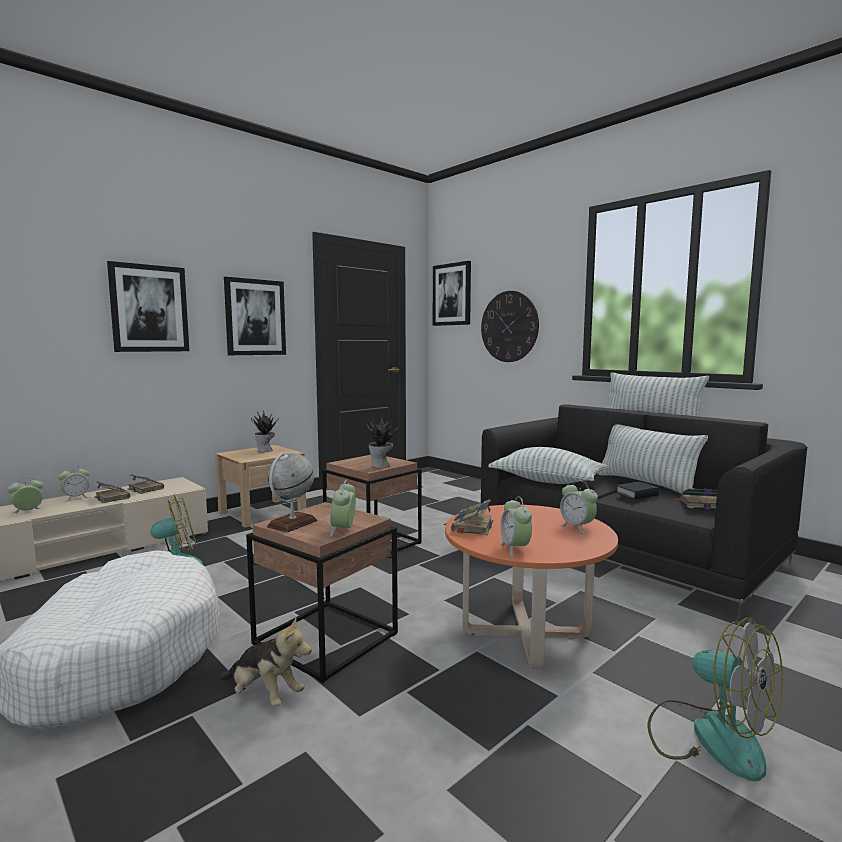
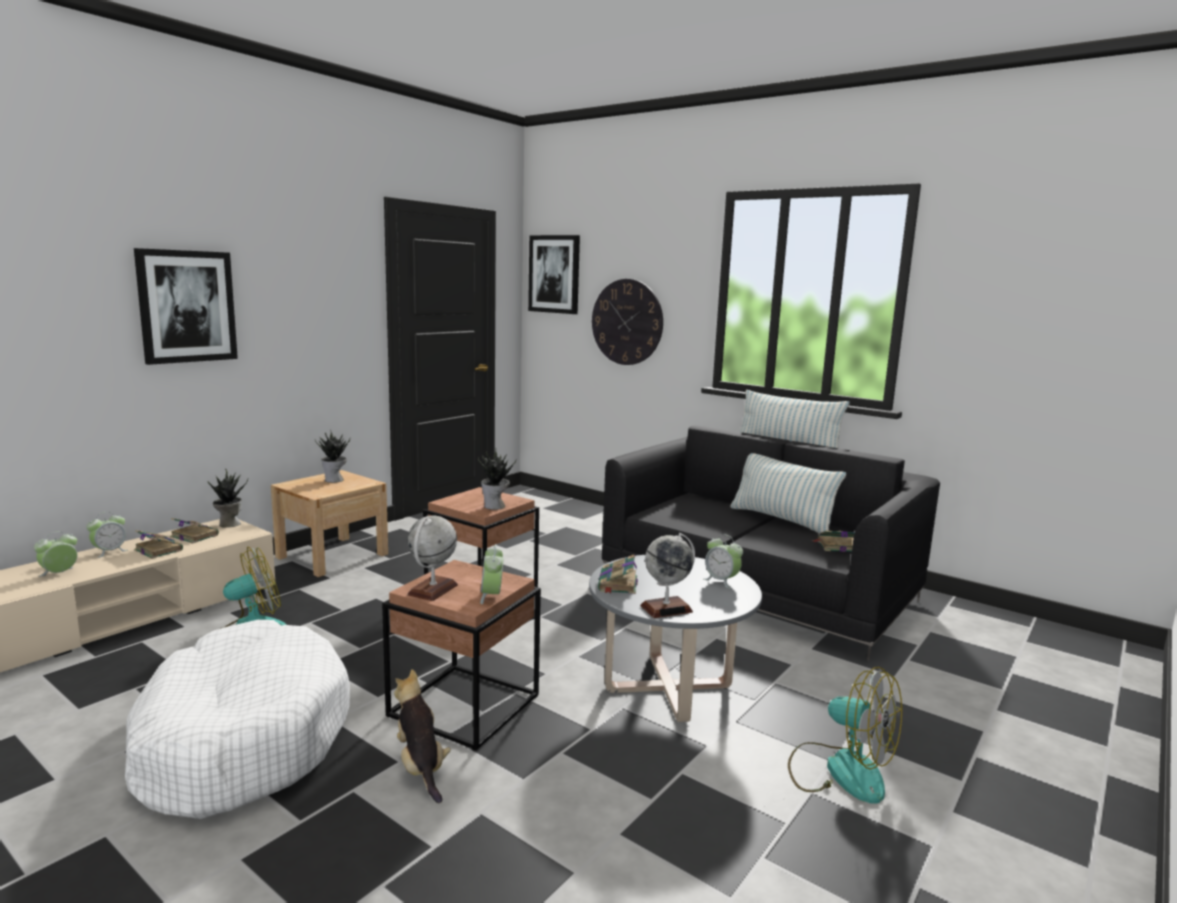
camera: 10 degrees left, 5 degrees up
(176, 482) = (229, 524): none -> potted plant
(255, 317) = (315, 310): picture -> none
(264, 695) = (420, 767): plush toy -> plush toy turned 135 degrees counterclockwise
(515, 549) = (666, 608): alarm clock -> globe
(525, 633) = (668, 687): orange coffee table -> grey coffee table
(547, 481) = (678, 518): pillow -> none
(637, 494) = (774, 535): book -> none

